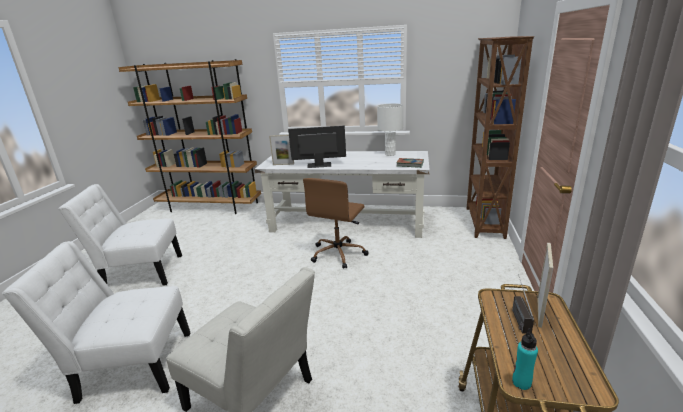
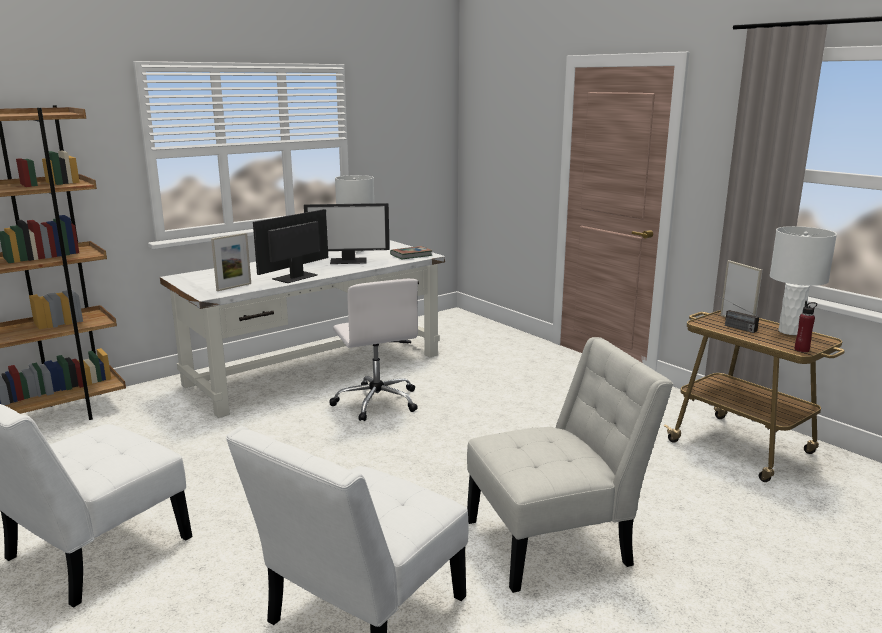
camera: 50 degrees left, 5 degrees down
(338, 254) = (377, 402): brown office chair -> white office chair
(368, 160) = (349, 261): none -> monitor
(484, 222) = (471, 323): brown bookcase -> none
(521, 382) = (801, 350): turquoise bottle -> red bottle
(568, 354) = (789, 331): none -> white table lamp

